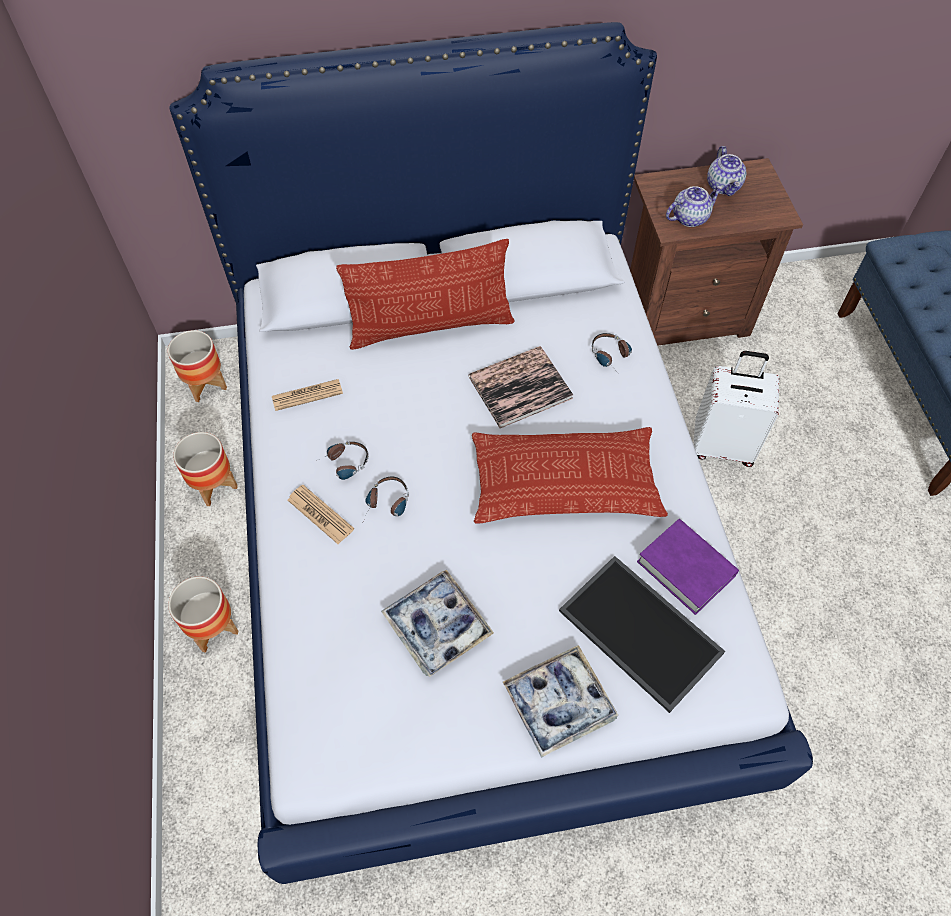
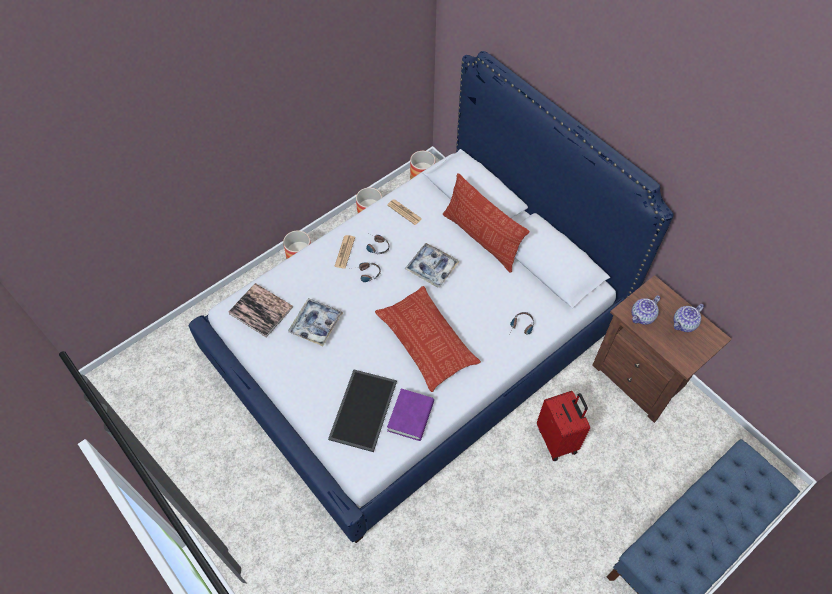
camera: 60 degrees right, 0 degrees up
(520, 387) = (471, 295): book -> book (261, 310)
(559, 703) = (307, 391): tray -> tray (432, 268)
(689, 217) = (642, 316): teapot -> teapot turned 105 degrees clockwise
(722, 445) = (557, 439): white suitcase -> red suitcase

